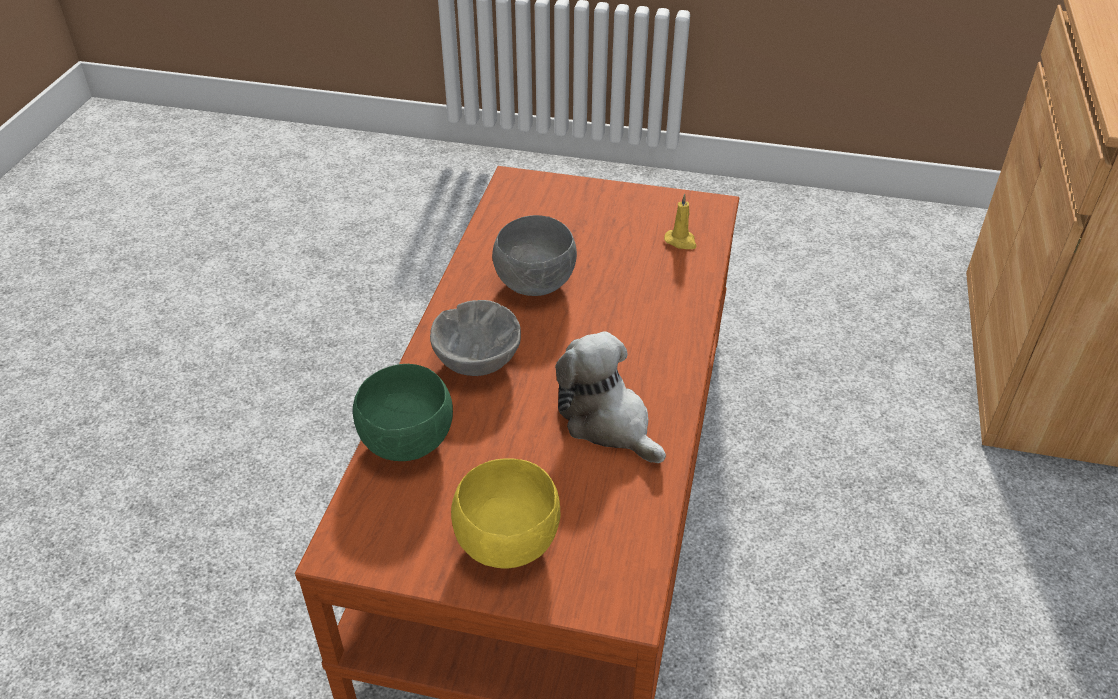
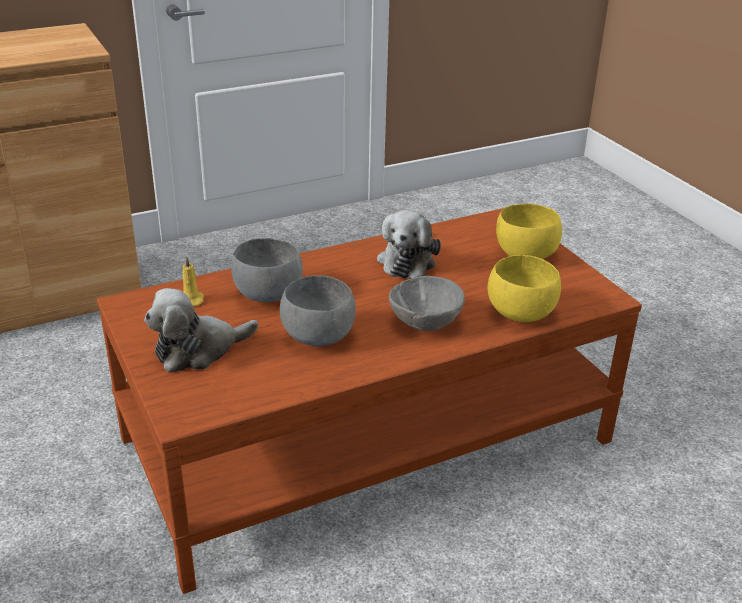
camera: 130 degrees left, 10 degrees down
(409, 443) = (520, 313): green bowl -> yellow bowl
(591, 216) = (198, 350): none -> plush toy
(642, 286) = (266, 295): none -> grey bowl

